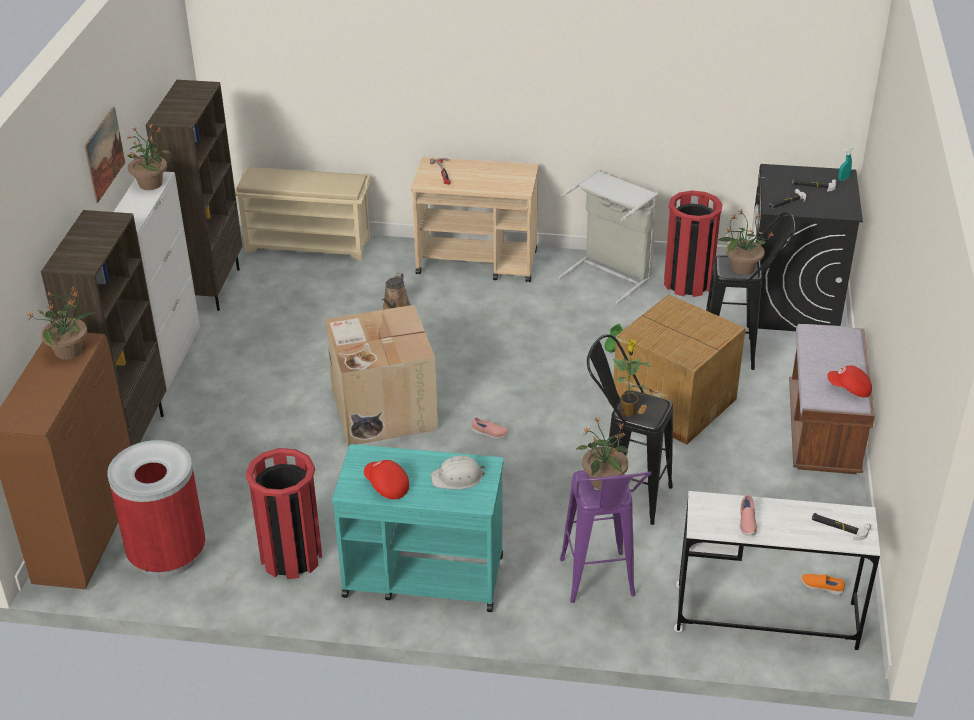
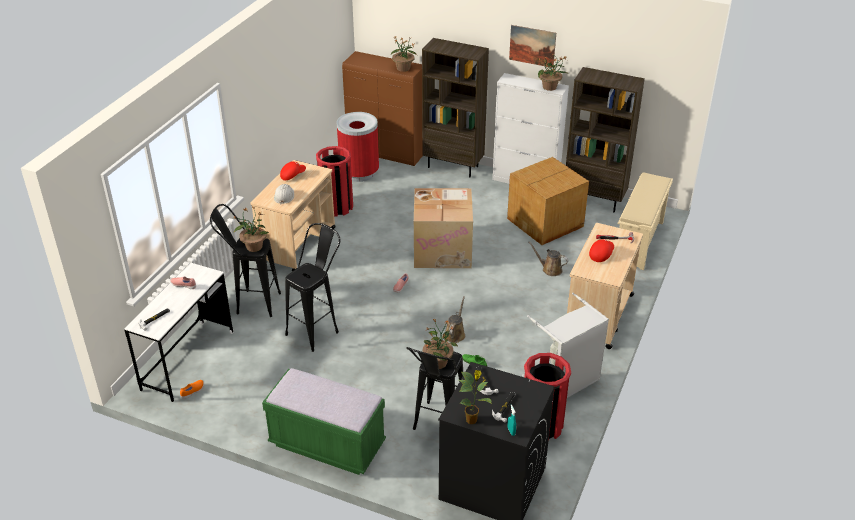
camera: 105 degrees right, 0 degrees up
(422, 576) = (298, 244): turquoise cart -> beige cart
(567, 366) = (455, 334): none -> brown watering can
(599, 587) = (251, 303): purple stool -> black stool
(628, 411) = (306, 268): potted plant -> potted plant (472, 420)
(673, 402) = (395, 375): cardboard box -> cardboard box (546, 222)
(823, 431) = (327, 444): brown bench -> green bench
(849, 389) = (292, 395): red cap -> red cap (601, 254)

